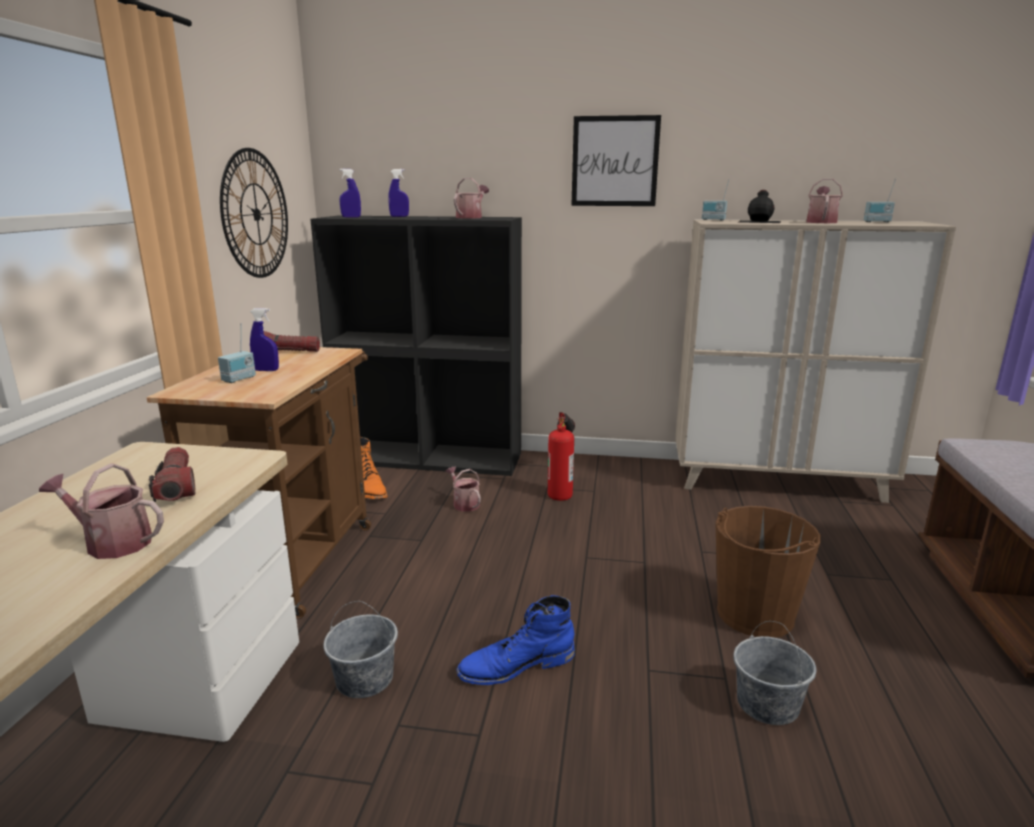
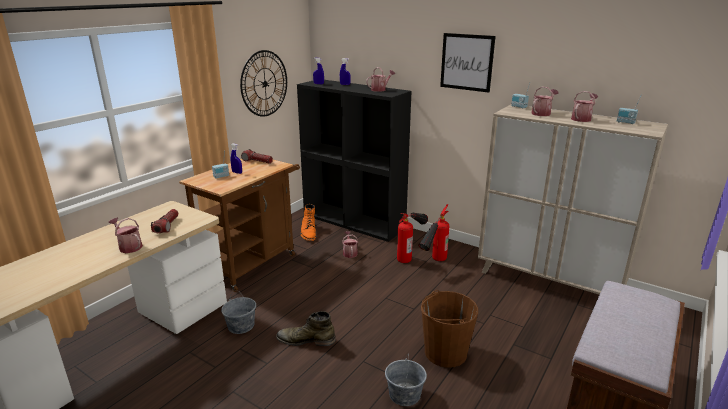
camera: 25 degrees right, 5 degrees up
(516, 665) = (306, 340): blue boot -> green boot
(608, 492) = (433, 263): none -> fire extinguisher
(760, 221) = (542, 113): black bottle -> watering can

